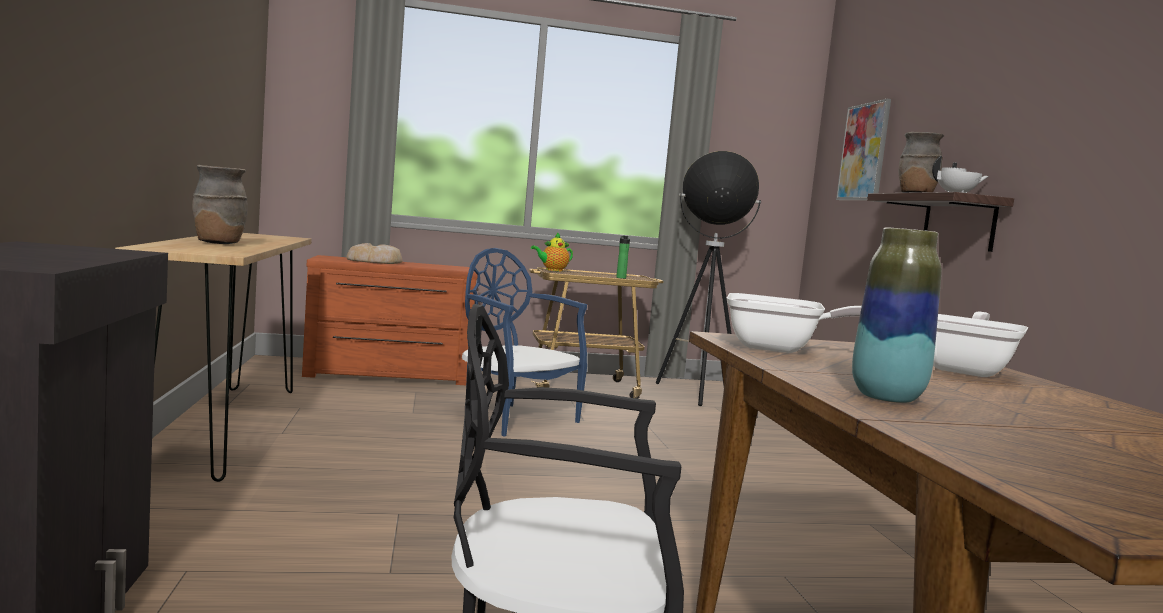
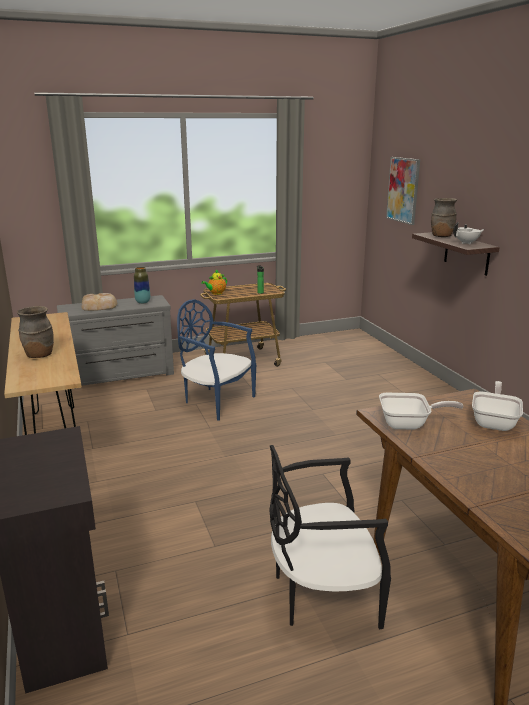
camera: 10 degrees left, 15 degrees up
(388, 375) = (120, 375): brown dresser -> grey dresser
(697, 394) = (311, 351): floor lamp -> none
(886, 398) = (472, 478): vase -> vase (143, 302)

